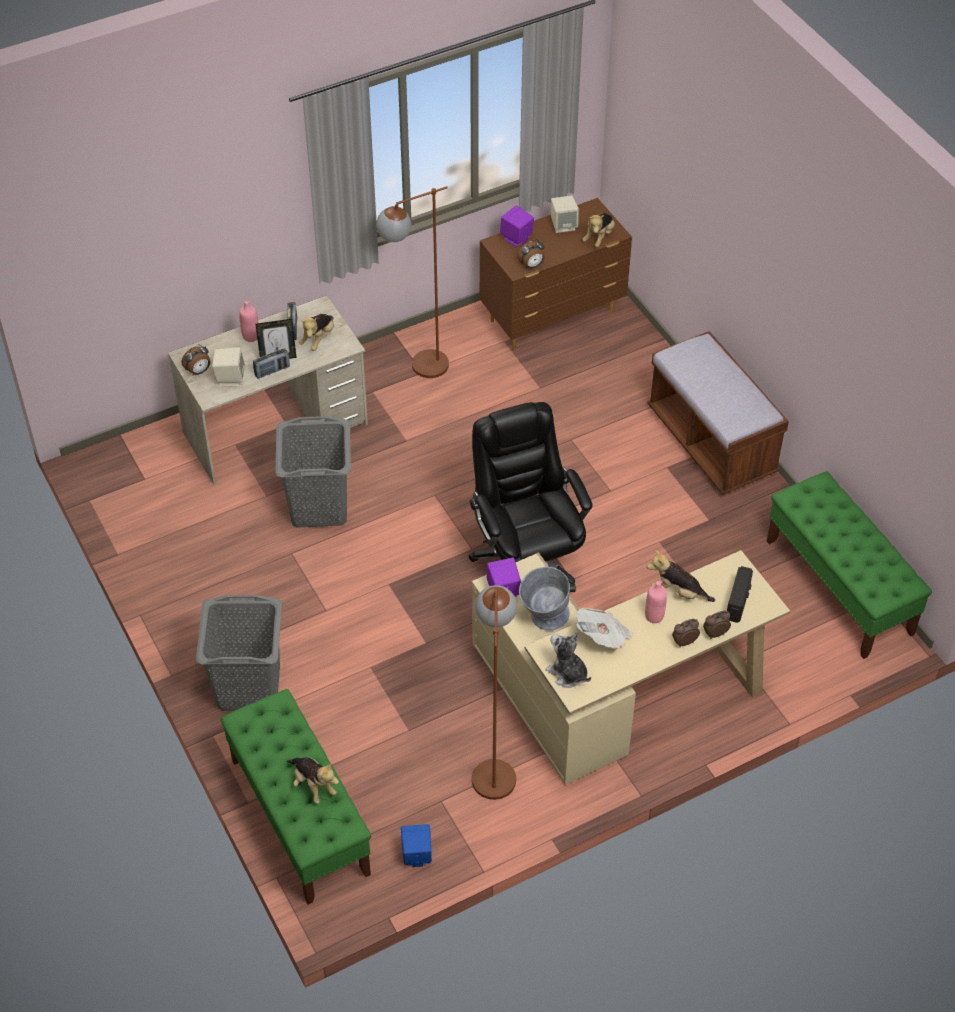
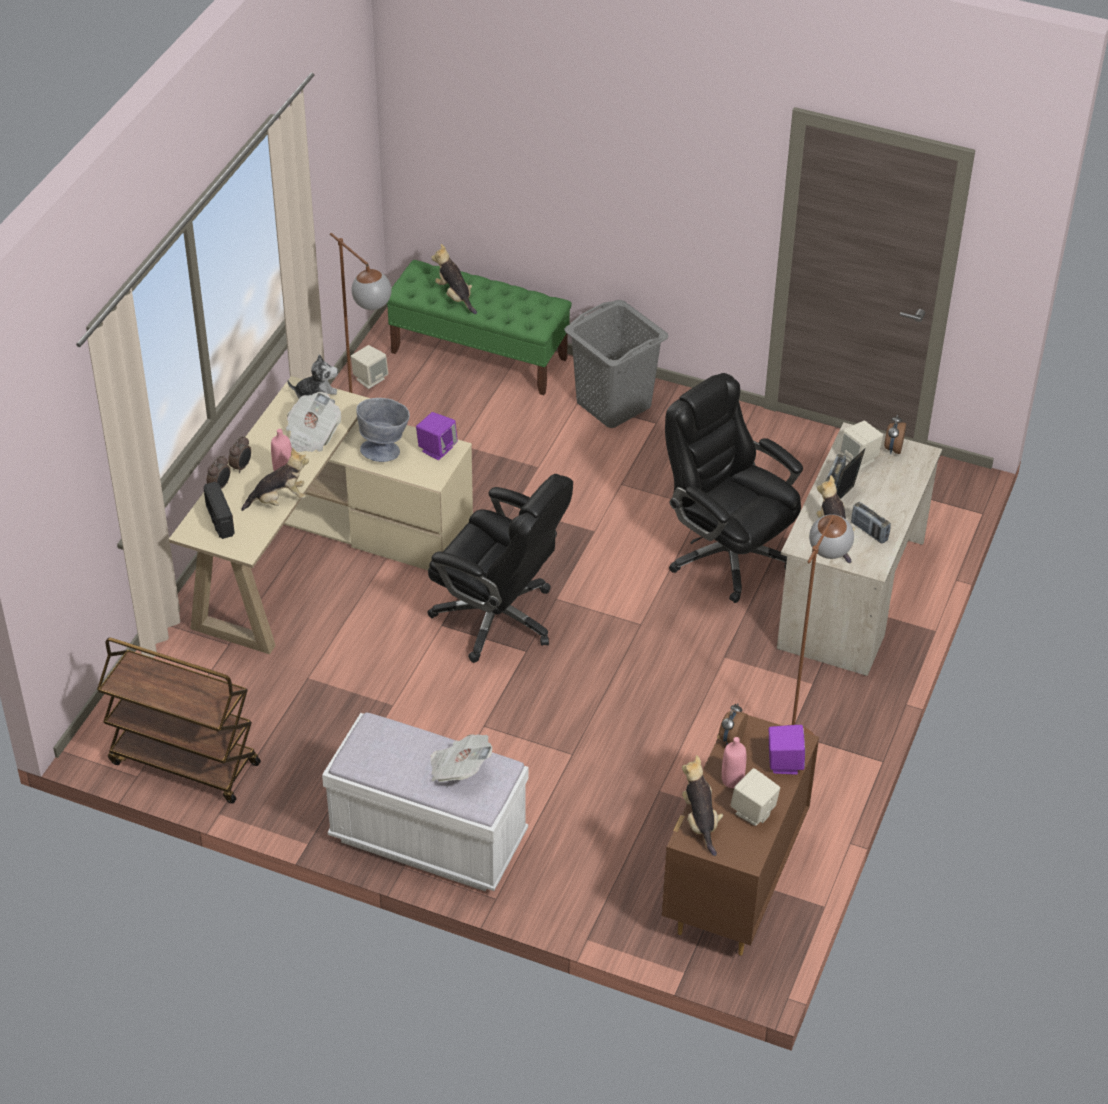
camera: 140 degrees right, 5 degrees down
(251, 336) = (894, 503): pink bottle -> pink bottle (732, 780)
(313, 785) = (455, 296): plush toy -> plush toy turned 45 degrees clockwise
(318, 507) = (727, 554): grey laundry basket -> black office chair
(416, 855) = (370, 379): blue speaker -> beige speaker
(700, 368) = (459, 769): none -> newspaper
(711, 443) = (428, 839): brown bench -> white bench
(839, 587) = (183, 763): green bench -> brown cart

